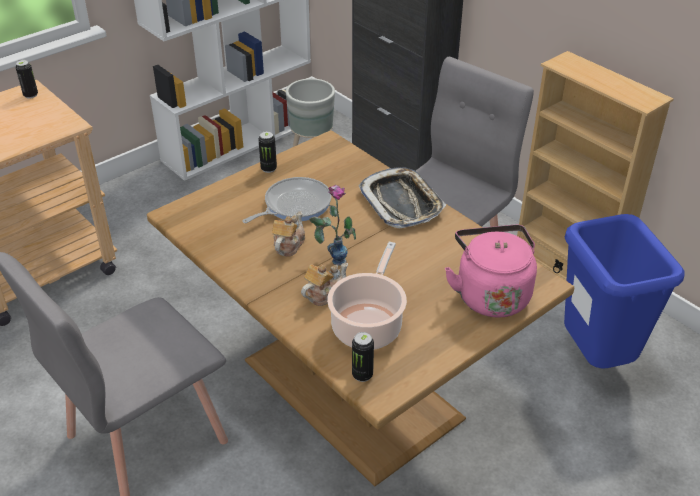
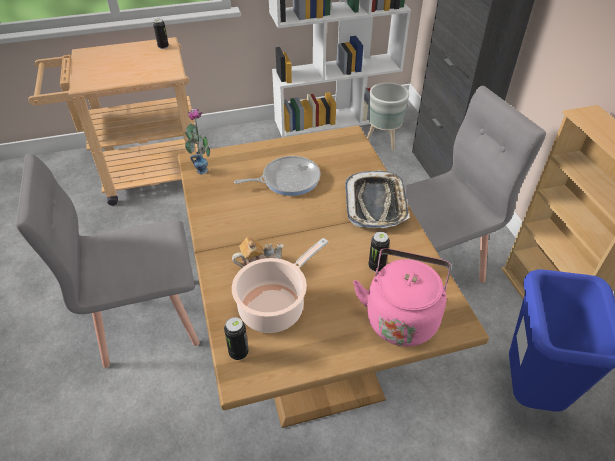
camera: 25 degrees right, 5 degrees up
(268, 169) = (289, 144): can -> can (376, 266)
(288, 245) = (260, 212): teapot -> none
(333, 256) = (288, 233): vase -> vase (201, 166)

